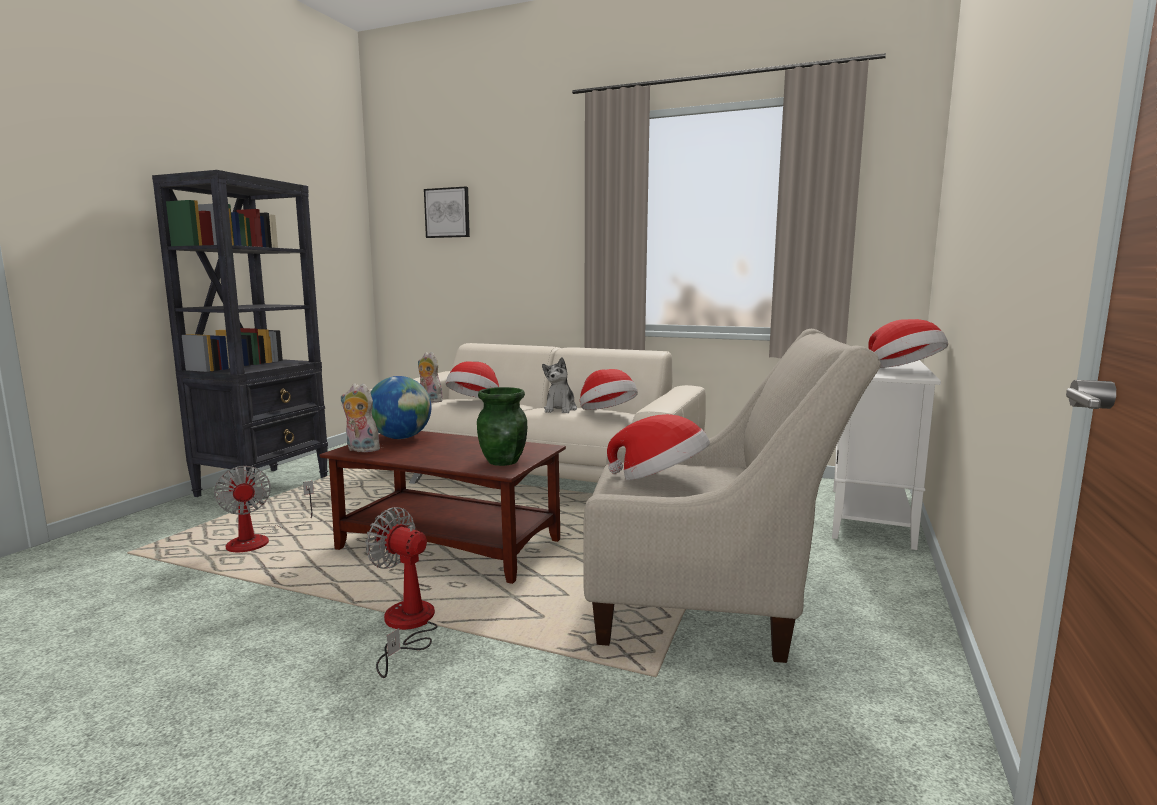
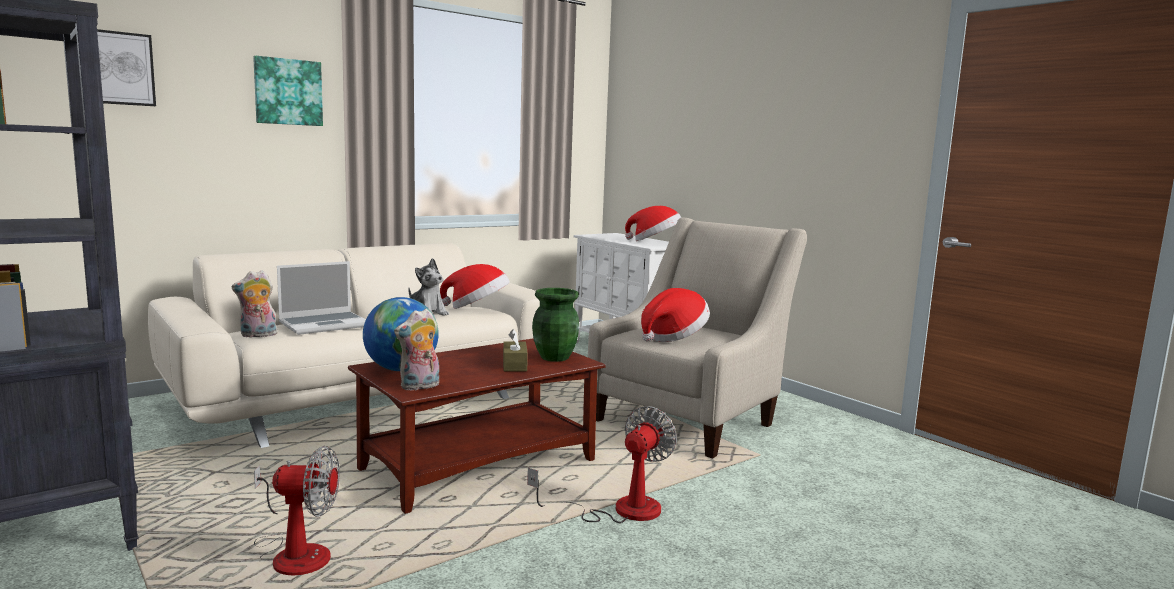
camera: 60 degrees left, 0 degrees up
(407, 626) = (620, 510): fan -> fan turned 150 degrees clockwise
(458, 456) = (514, 365): none -> brown tissue box
(474, 402) = (325, 324): hat -> laptop
(552, 216) = (288, 92): none -> picture

